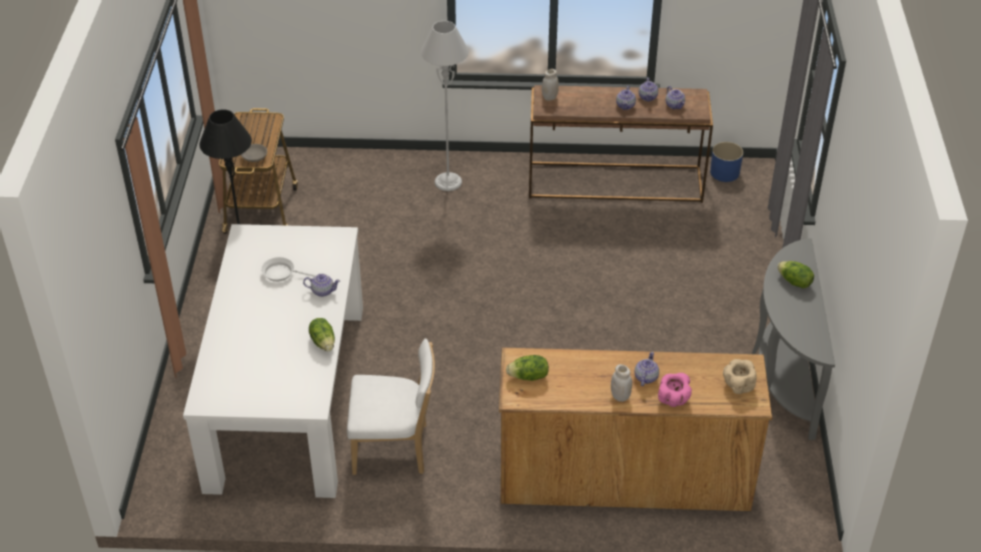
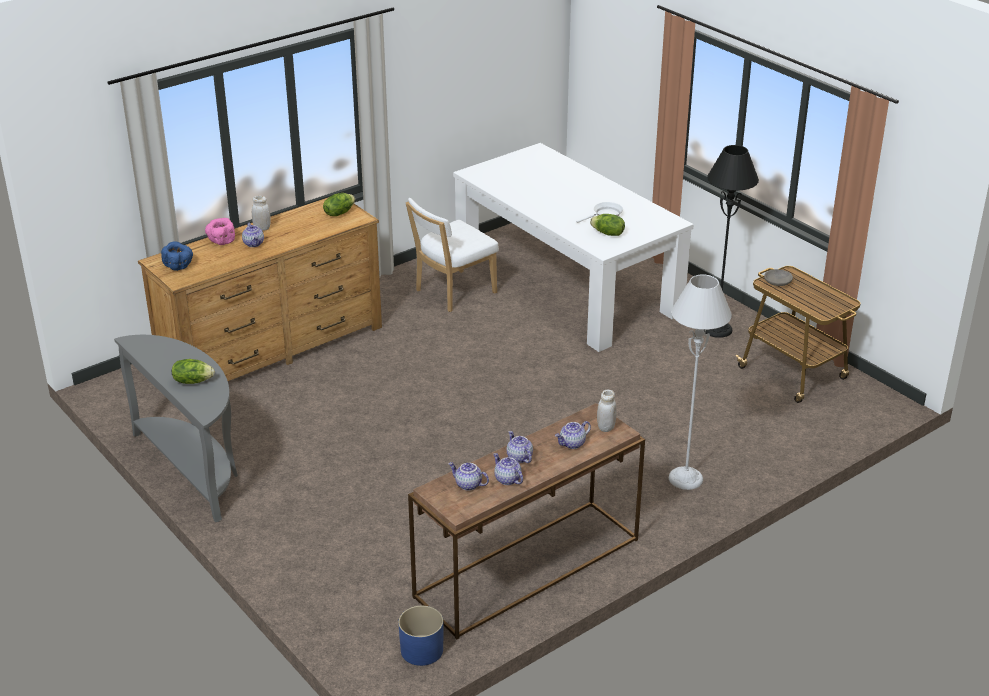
camera: 140 degrees right, 10 degrees down
(323, 291) = (560, 219): teapot -> teapot (572, 444)
(323, 342) = (514, 198): lettuce -> lettuce (607, 233)
(737, 385) = (179, 266): beige bowl -> blue bowl

